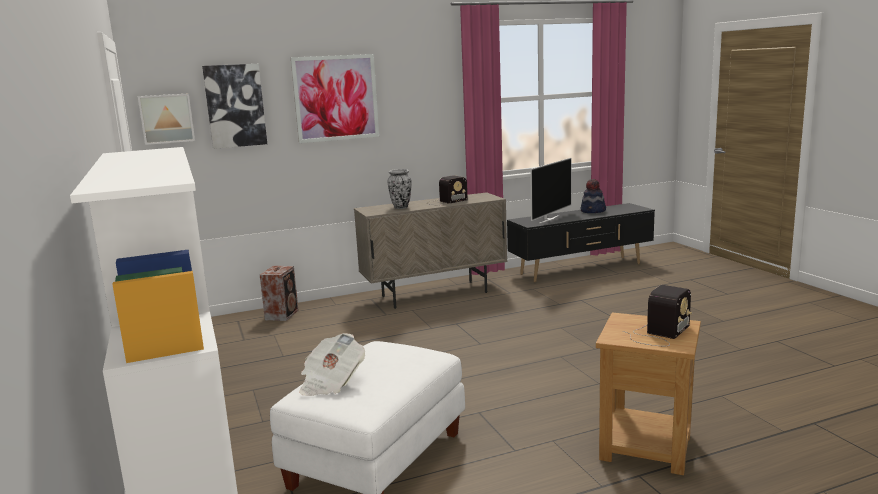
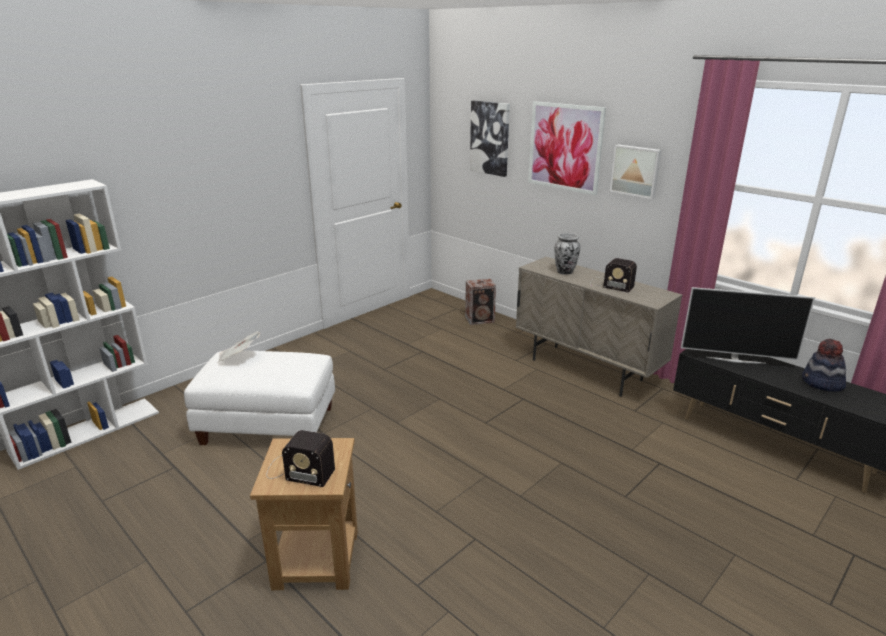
camera: 65 degrees right, 10 degrees up
(166, 118) = (449, 139): picture -> picture (636, 171)

